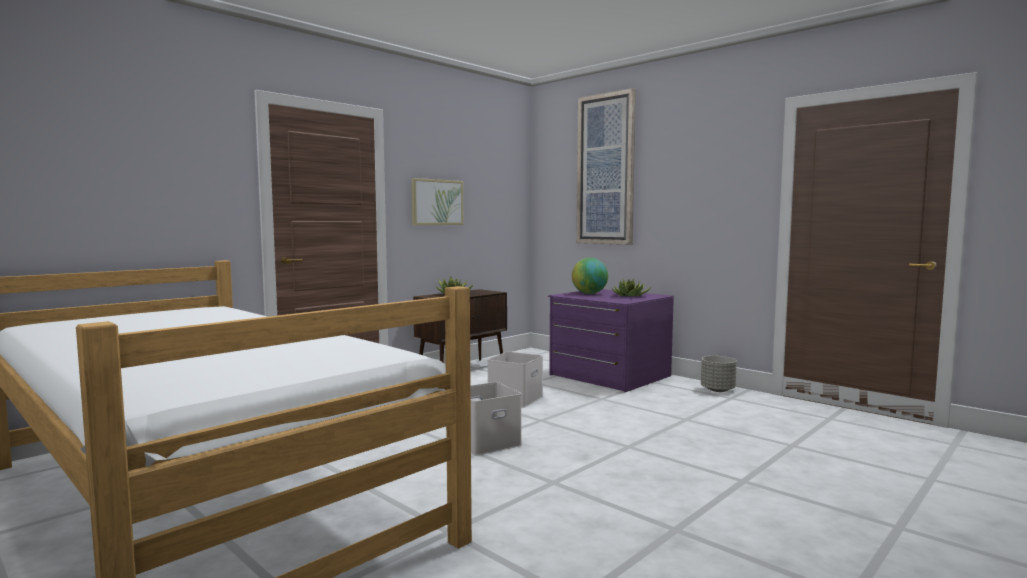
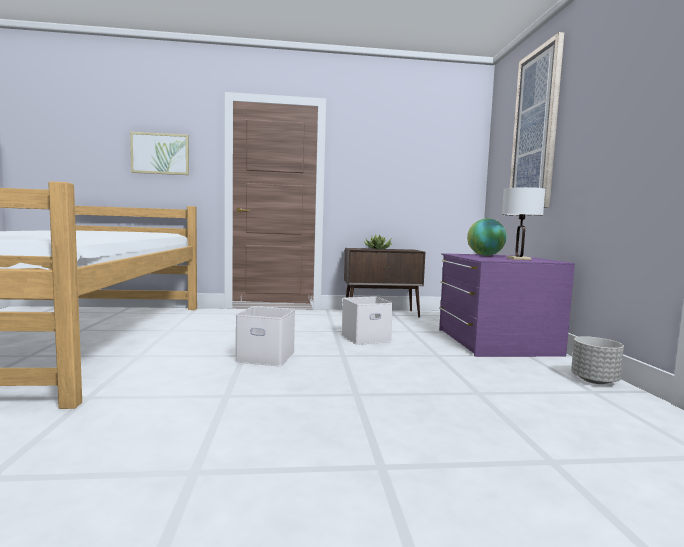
camera: 40 degrees right, 0 degrees up
(437, 202) = (375, 172): picture -> picture (160, 154)
(630, 296) = (518, 259): potted plant -> white table lamp

